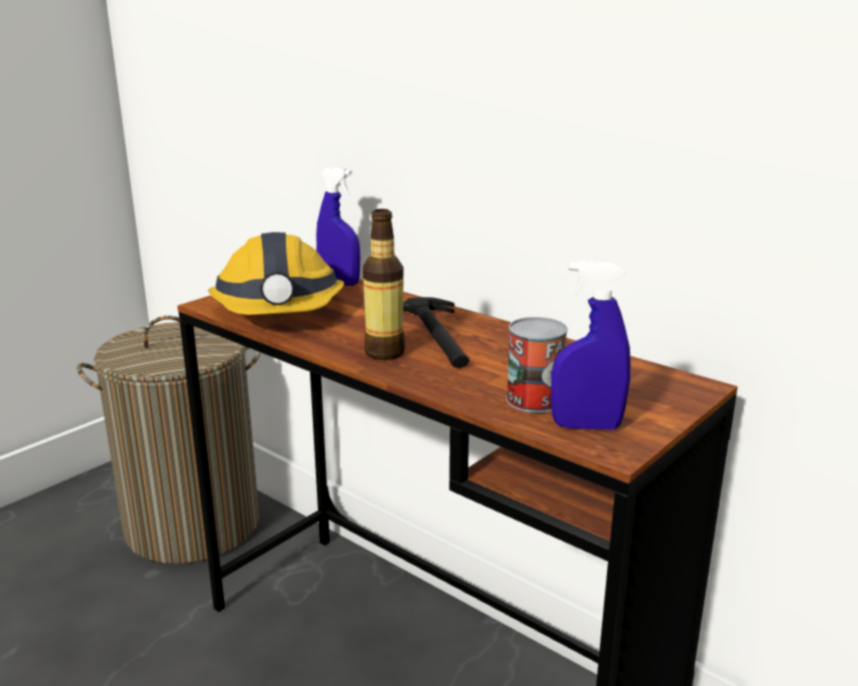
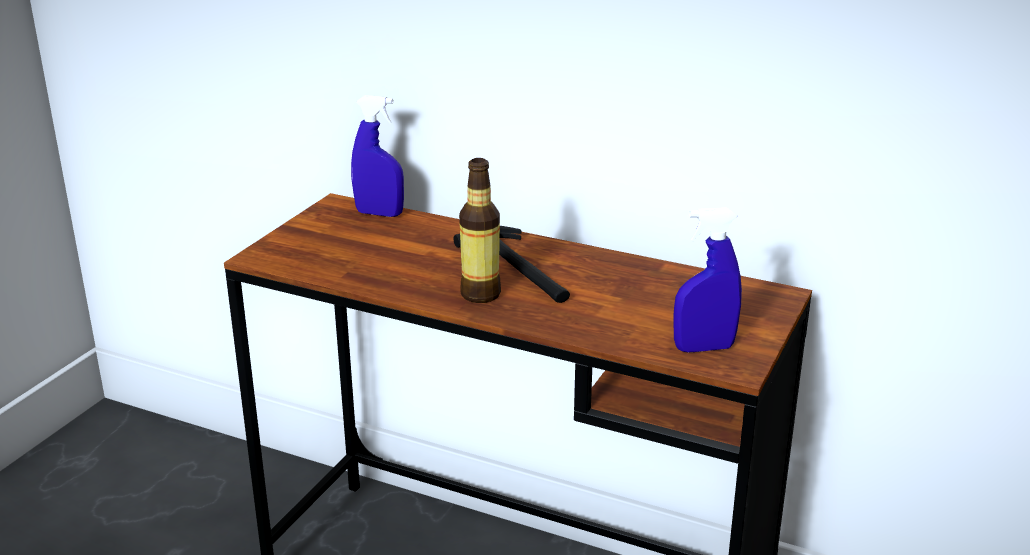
camera: 15 degrees left, 5 degrees up
(193, 524) = (195, 492): laundry basket -> none
(279, 310) = (340, 256): hard hat -> none
(534, 400) = (646, 328): can -> none

